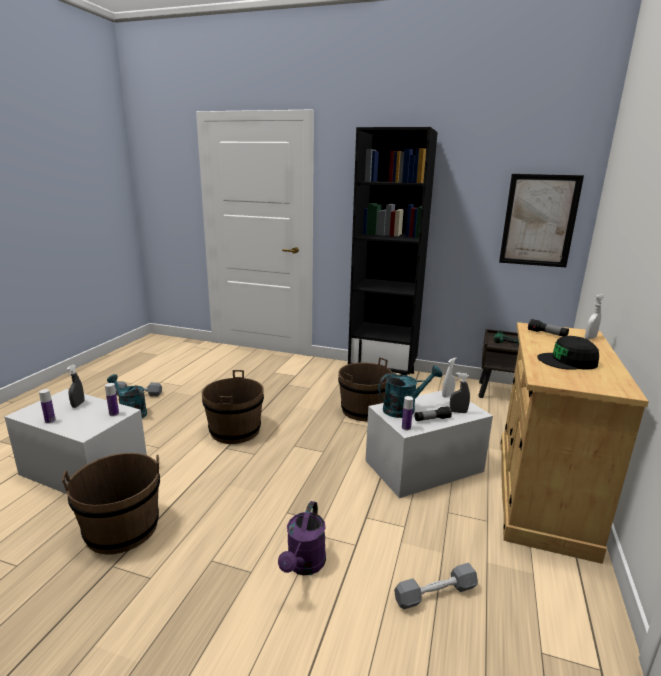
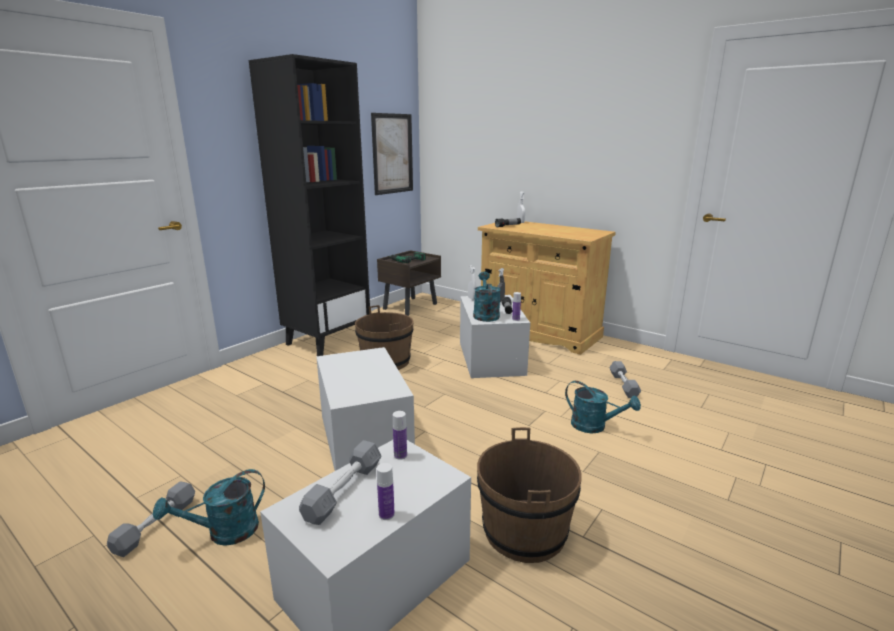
camera: 70 degrees left, 0 degrees up
(78, 404) = (344, 491): grey spray bottle -> grey dumbbell
(235, 430) = (365, 438): brown bucket -> white storage box
(304, 565) = (594, 426): purple watering can -> turquoise watering can
(568, 361) = (558, 231): black cap -> none

